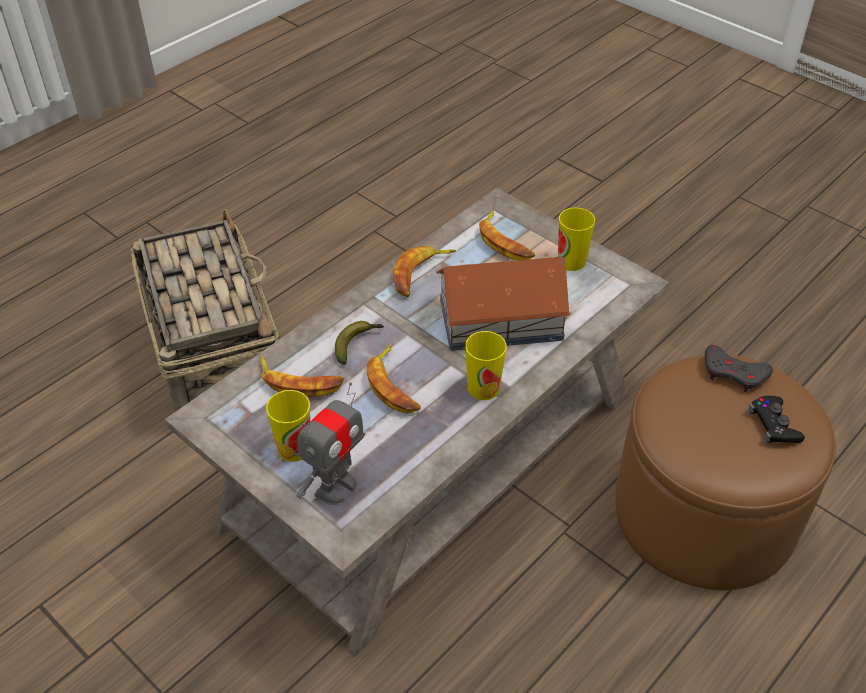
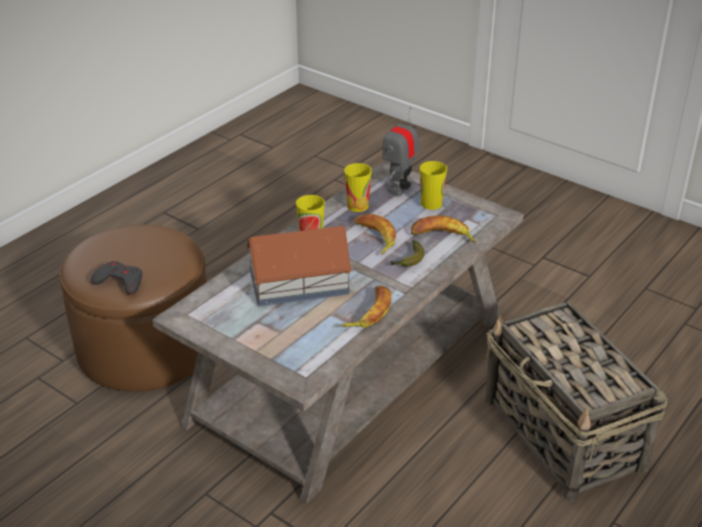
camera: 175 degrees right, 10 degrees down
(505, 242) = (295, 345): banana -> none
(571, 261) = (235, 330): cup -> cup (357, 206)
(773, 425) = (106, 252): black game controller -> none

